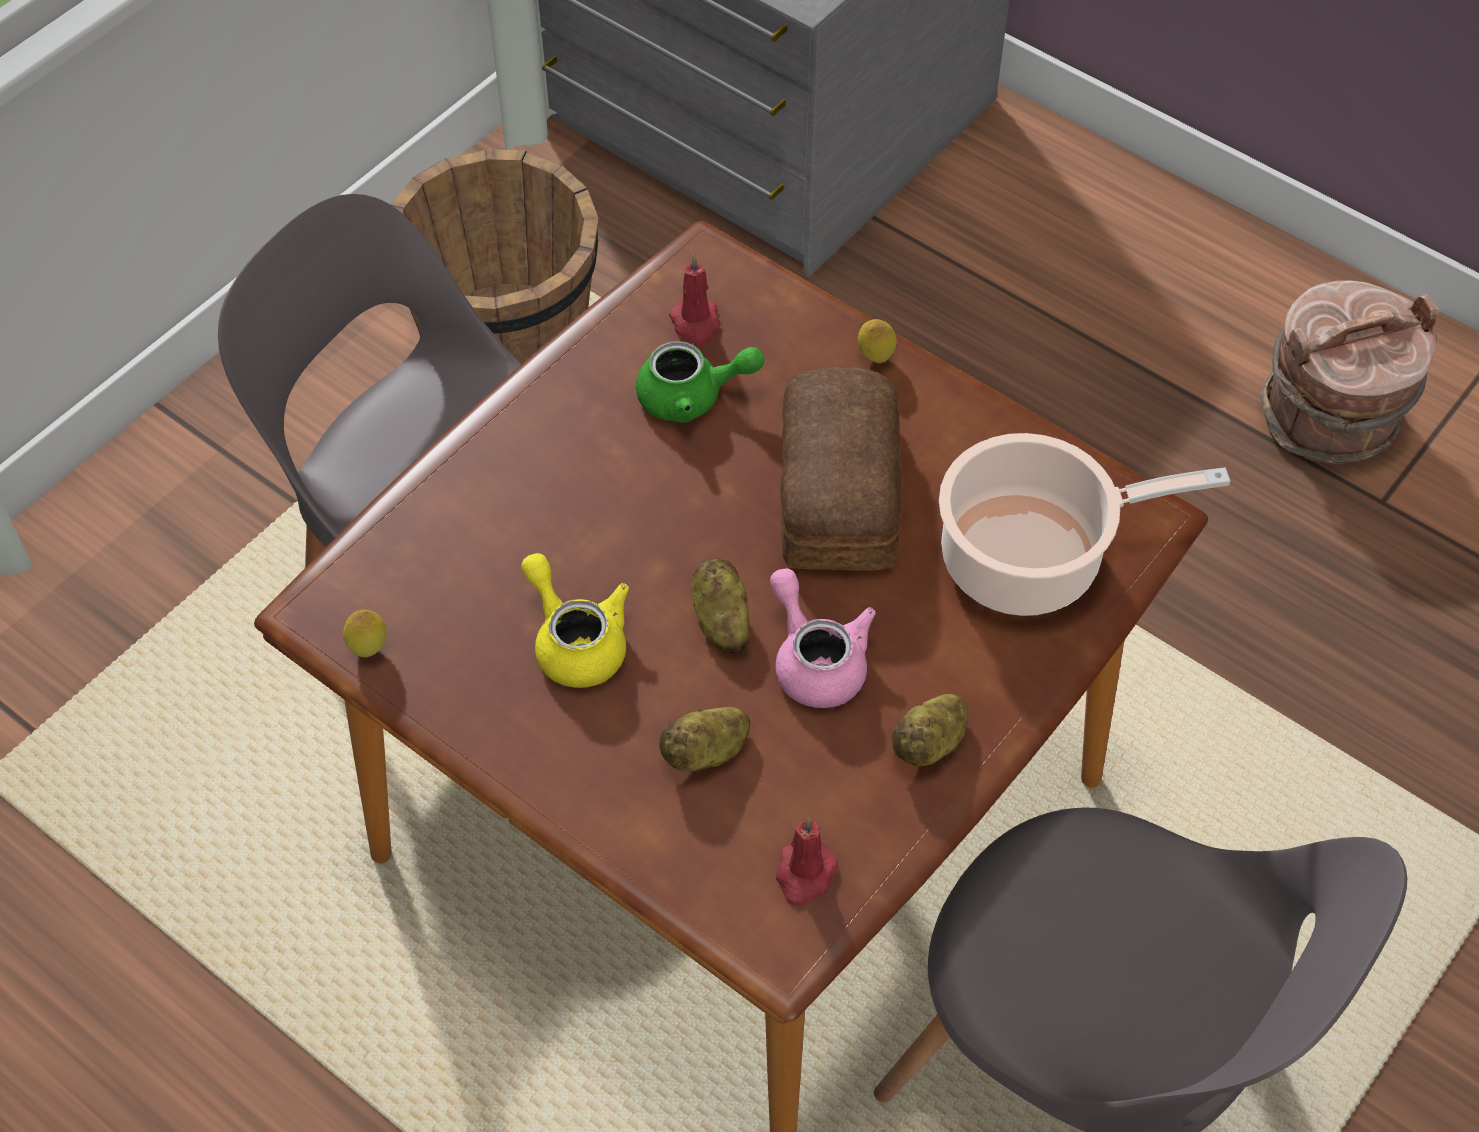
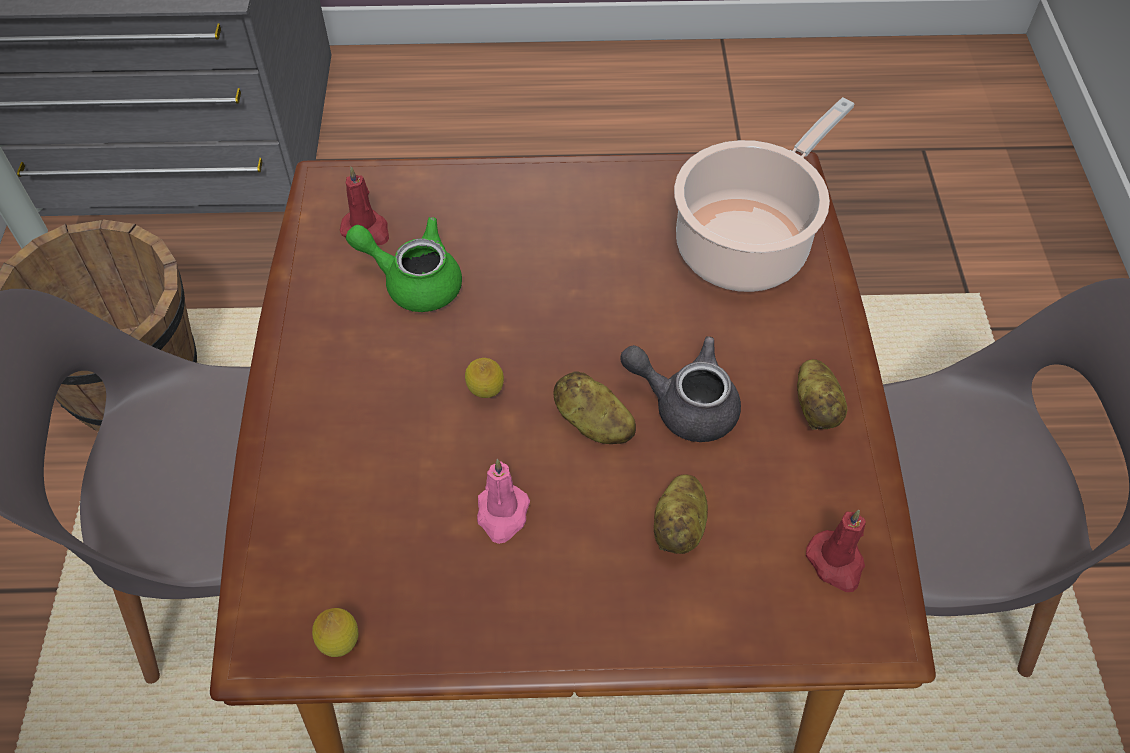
camera: 40 degrees left, 0 degrees up
(575, 641) = (502, 514): yellow teapot -> pink candle
(692, 397) = (414, 281): green teapot -> green teapot turned 120 degrees counterclockwise
(816, 660) = (685, 404): pink teapot -> grey teapot
(835, 493) = (580, 283): bread -> none
(875, 359) = (516, 180): lemon -> lemon (486, 393)
(1329, 420) = (675, 126): brown bucket -> none

